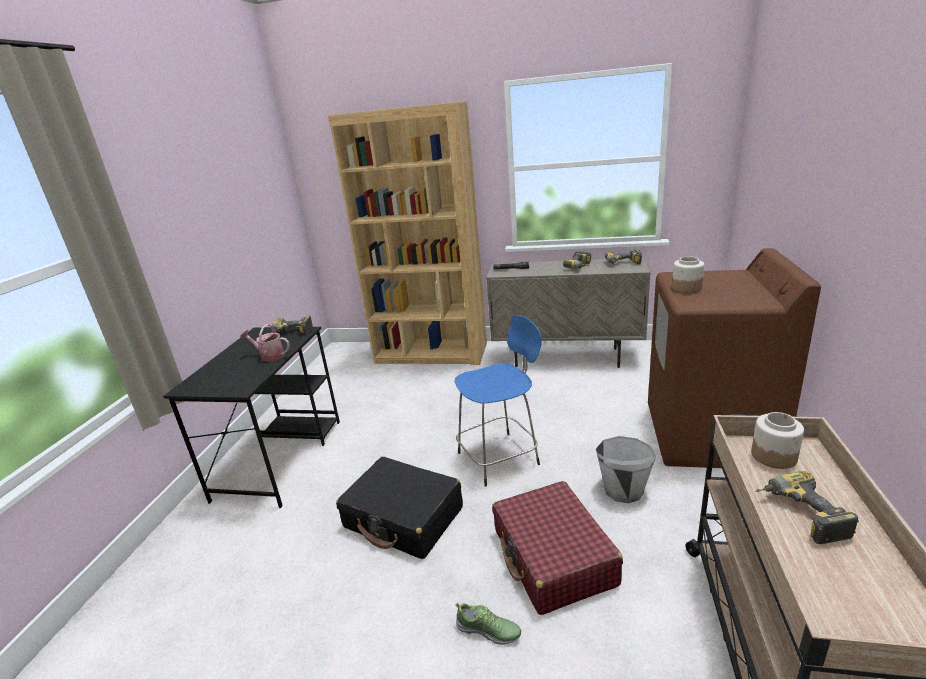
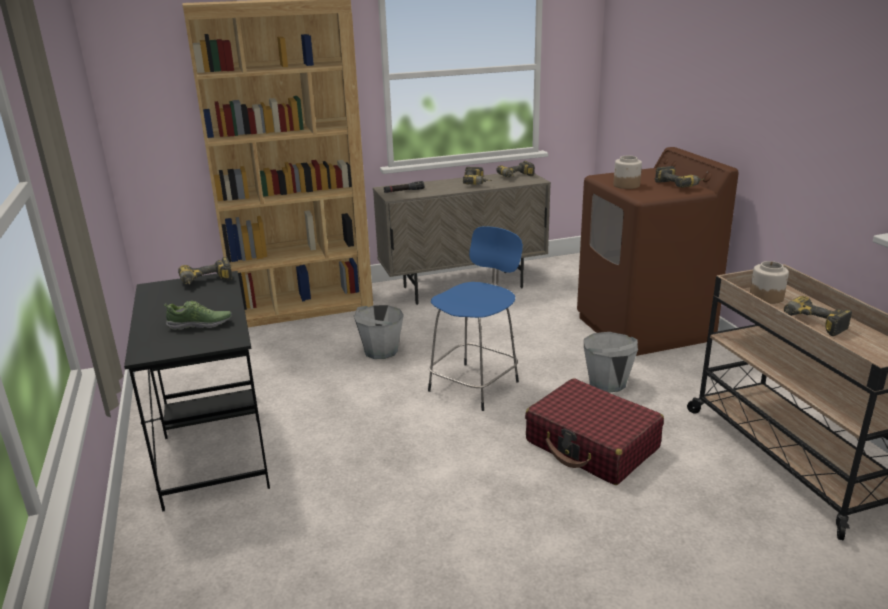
camera: 30 degrees left, 0 degrees up
(269, 356) = (215, 306): watering can -> none
(403, 518) = (425, 457): black suitcase -> none
(453, 405) = (380, 351): none -> grey bucket
(488, 630) = (584, 509): shoe -> shoe (200, 325)
(749, 294) = (679, 185): none -> power drill

